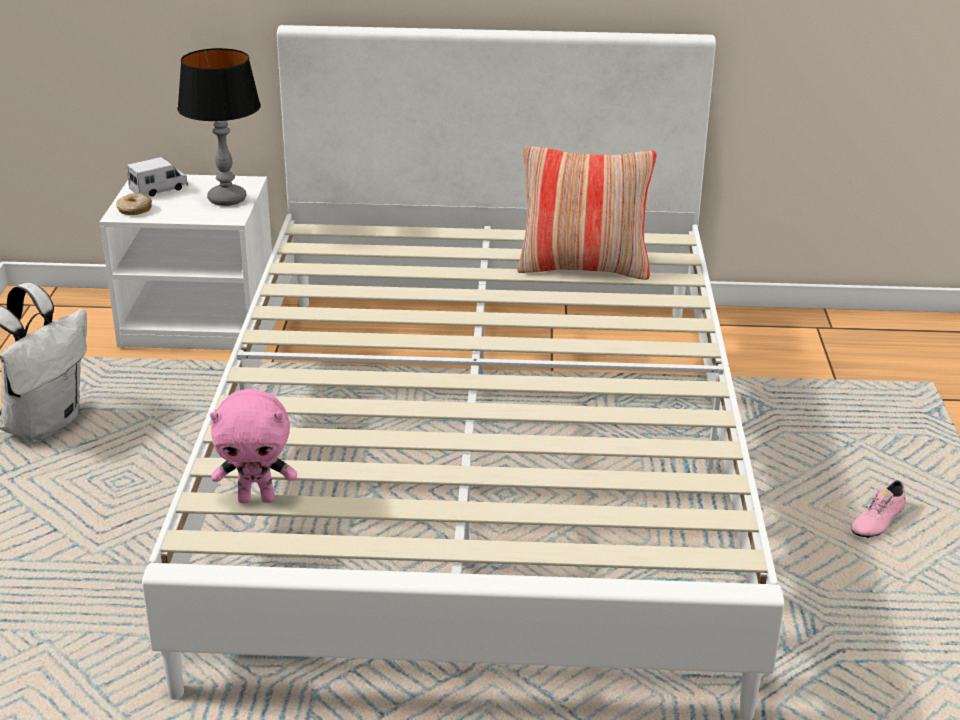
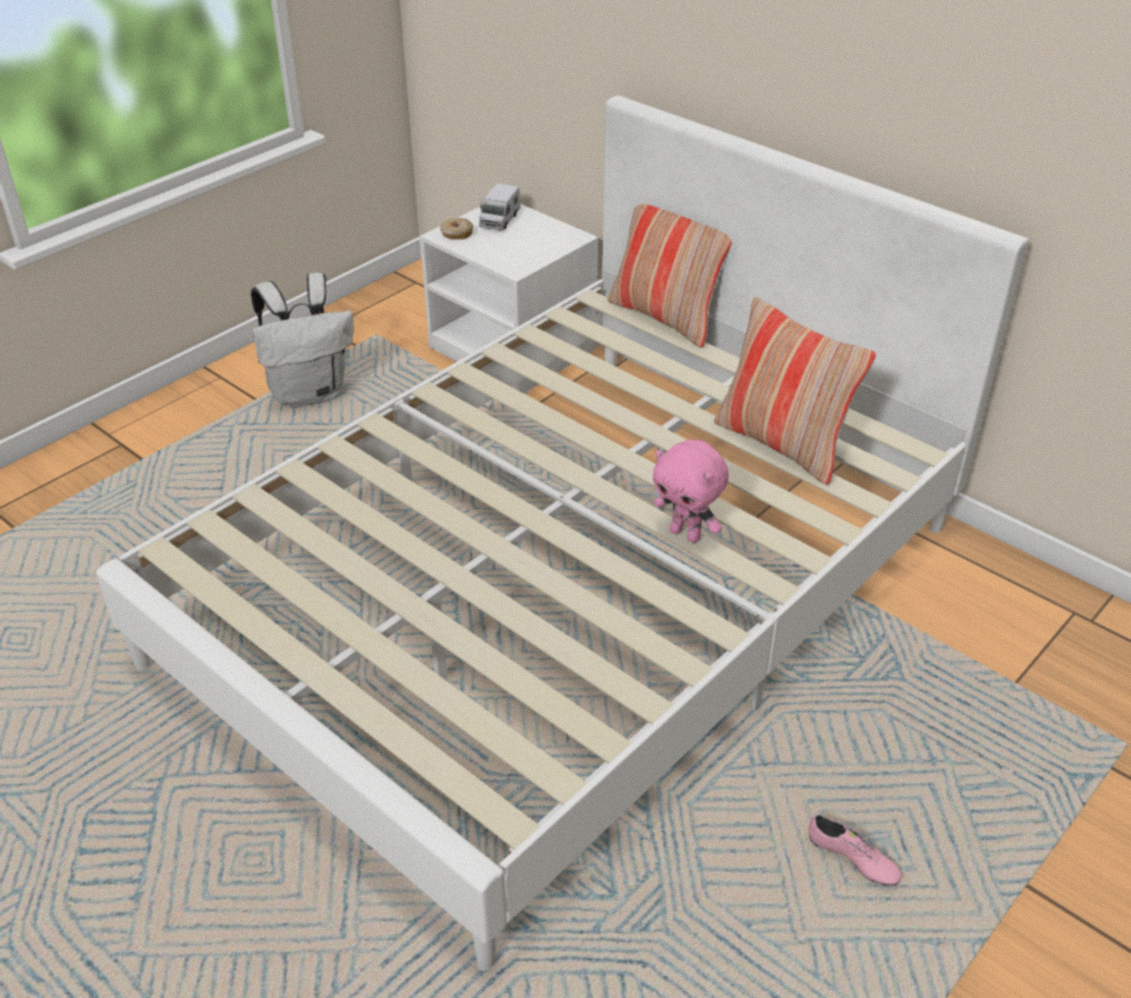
camera: 40 degrees right, 10 degrees up
(159, 189) = (499, 220): toy truck -> toy truck turned 105 degrees clockwise
(227, 199) = (536, 249): table lamp -> none
(257, 498) = (244, 542): pink plush toy -> pink plush toy (686, 534)
(380, 221) = (666, 317): none -> pillow
(877, 522) = (852, 860): pink shoe -> pink shoe turned 135 degrees counterclockwise

